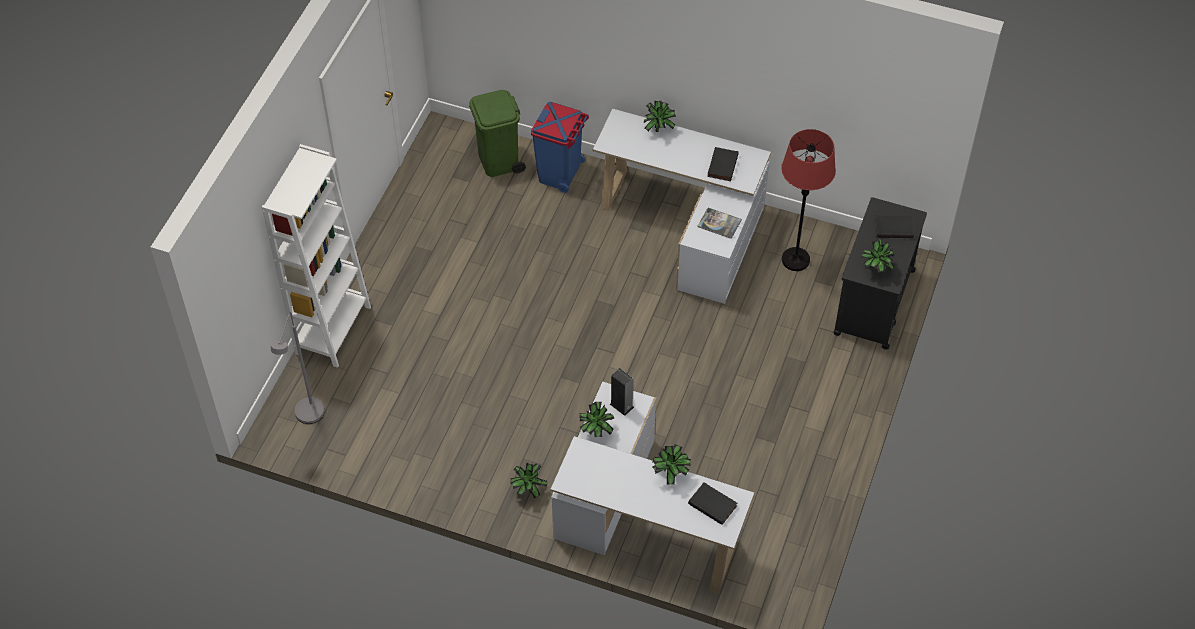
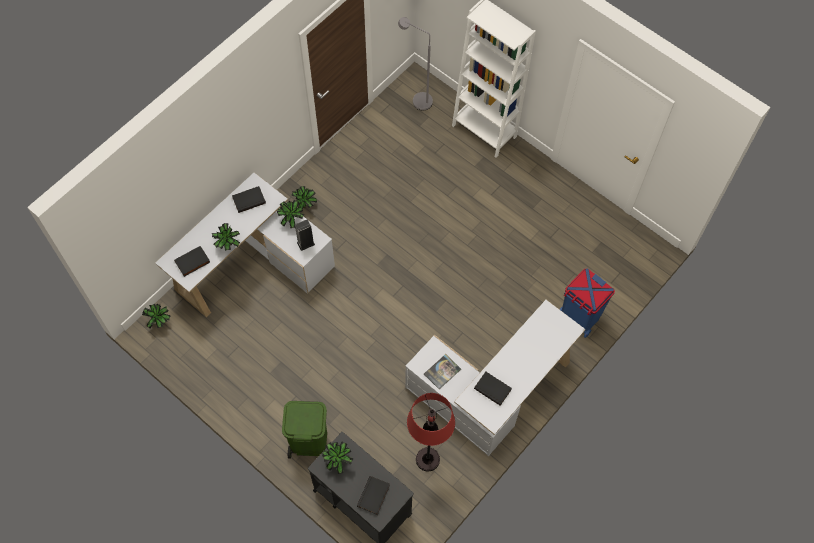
camera: 110 degrees right, 10 degrees up
(499, 161) = (606, 278): green trash can -> green trash can (309, 442)
(595, 478) = (249, 200): none -> black book
(659, 129) = (549, 355): potted plant -> potted plant (160, 322)

